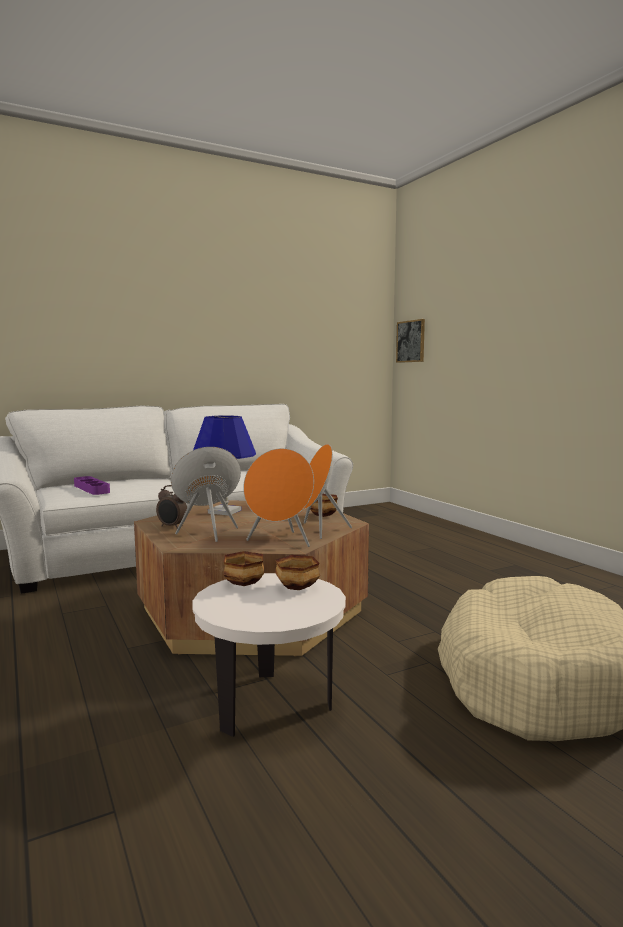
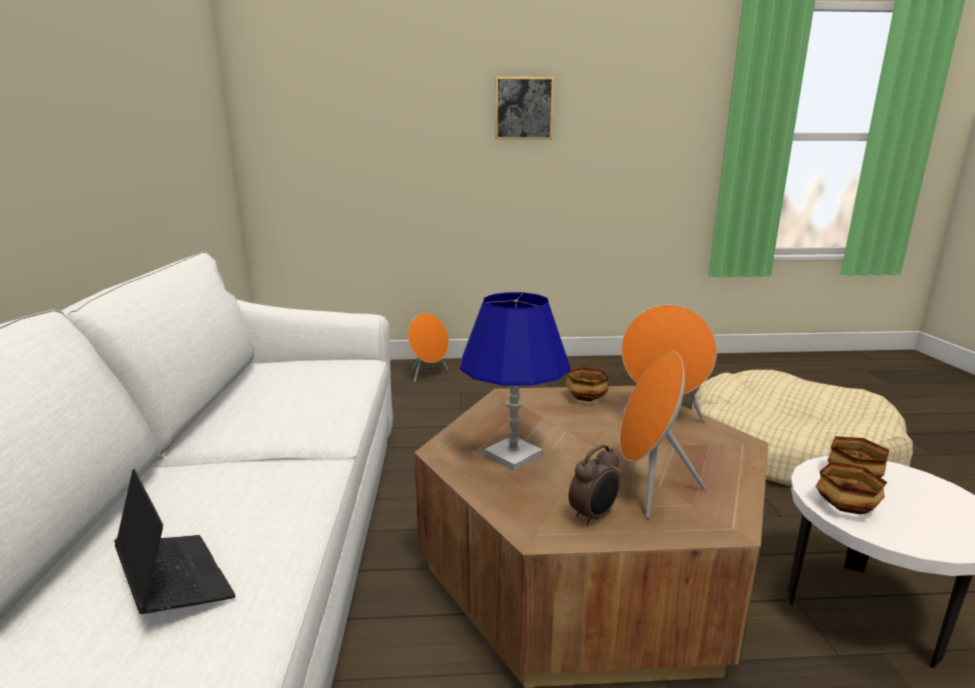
camera: 65 degrees left, 10 degrees up
(91, 489) = (175, 582): purple tray -> laptop
(280, 541) = (711, 446): orange speaker -> orange speaker (428, 374)
(411, 341) = (277, 134): picture -> picture (523, 108)

